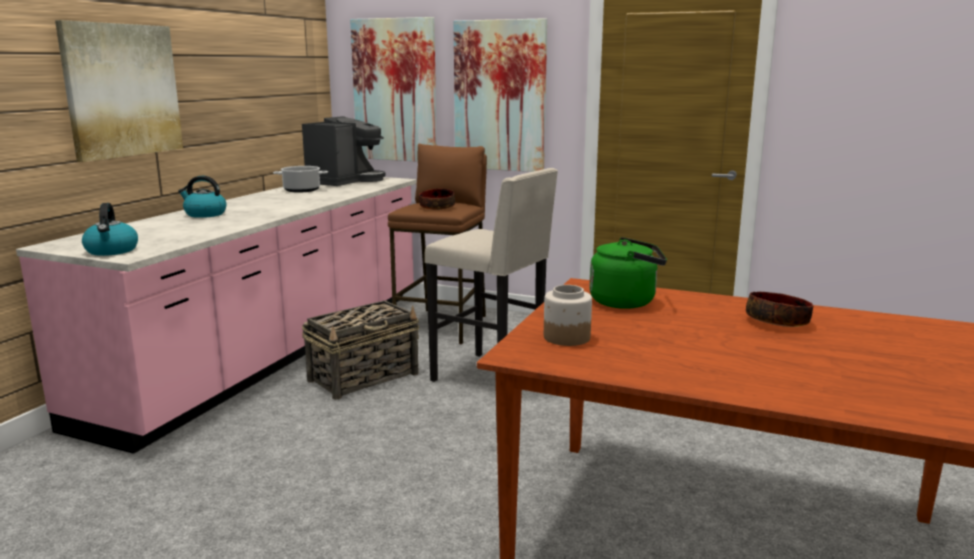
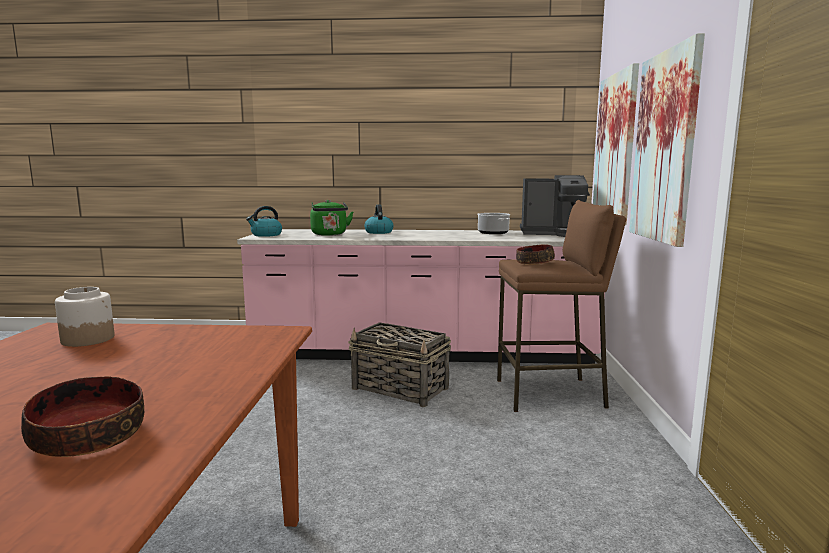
camera: 70 degrees right, 5 degrees down
(122, 90) = (355, 145): picture -> none
(492, 377) = (445, 442): beige stool -> none
(626, 301) = (210, 351): green kettle -> green kettle (329, 234)

